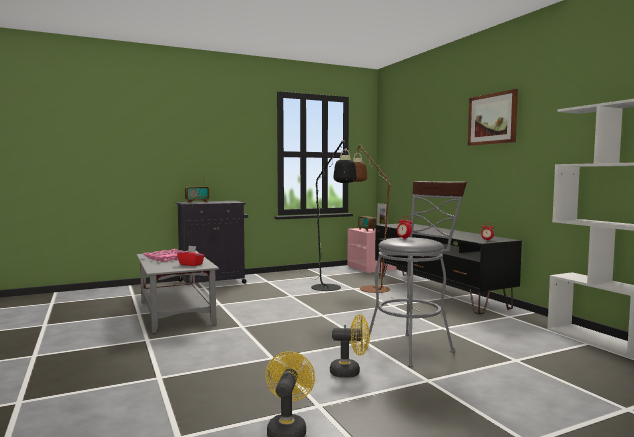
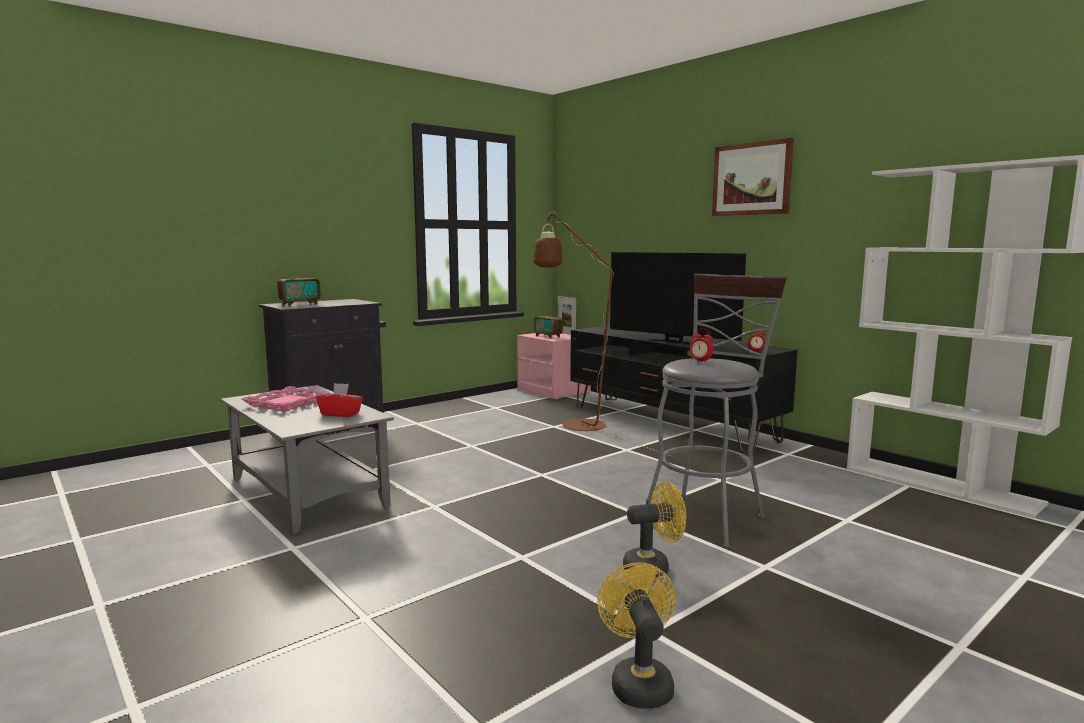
camera: 15 degrees left, 5 degrees up
(329, 289) = (520, 430): black floor lamp -> none
(435, 233) = (672, 342): none -> television

